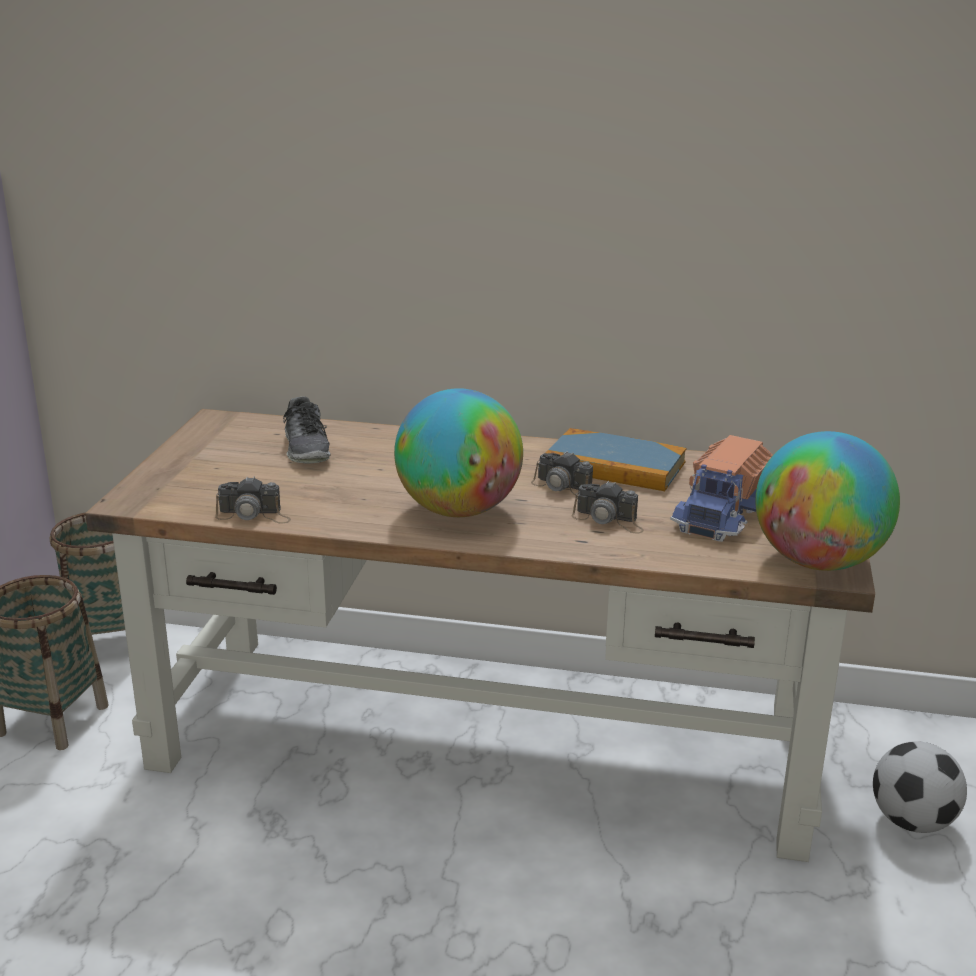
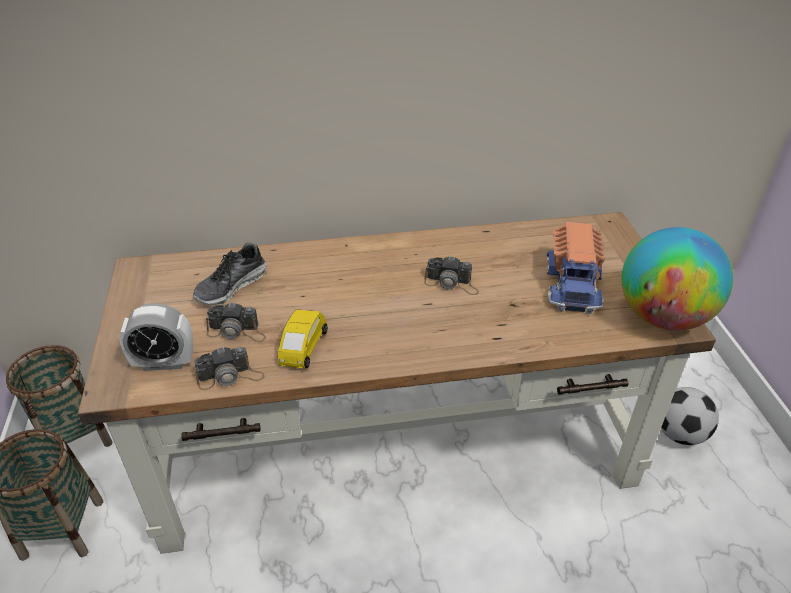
camera: 20 degrees left, 15 degrees up
(194, 493) = (164, 363): none -> alarm clock
(307, 449) = (231, 286): shoe -> shoe turned 75 degrees clockwise
(347, 509) = (302, 349): none -> yellow toy car
(459, 510) = (389, 328): globe -> none
(609, 520) = (502, 310): camera -> camera (237, 331)
(614, 466) = (472, 251): book -> none

